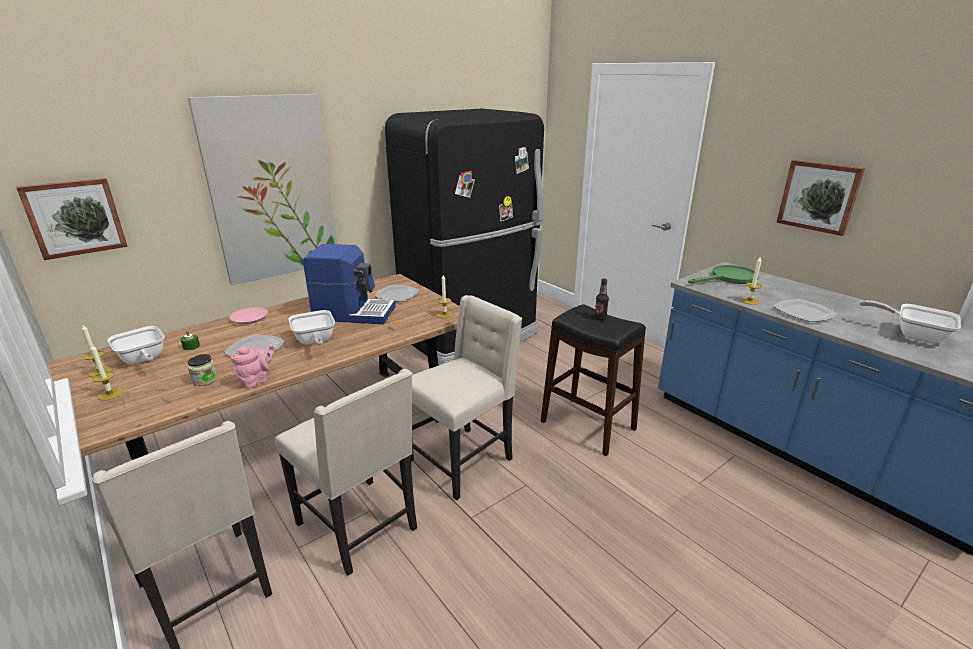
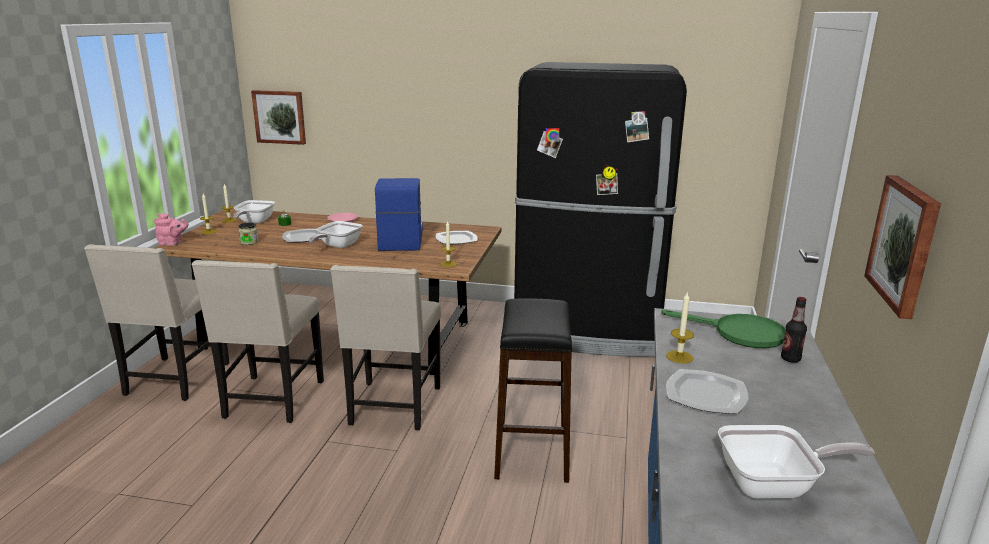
camera: 50 degrees right, 5 degrees down
(257, 380) = (264, 253): pink teapot -> pink teapot (172, 243)
(272, 189) = (416, 120): picture -> none
(354, 313) = (400, 239): coffee machine -> coffee machine turned 150 degrees counterclockwise
(462, 460) = (393, 407): beige chair -> beige chair turned 90 degrees clockwise
(600, 318) = (543, 316): bottle -> bottle (790, 359)
(913, 335) = (774, 485): frying pan -> frying pan turned 90 degrees clockwise

